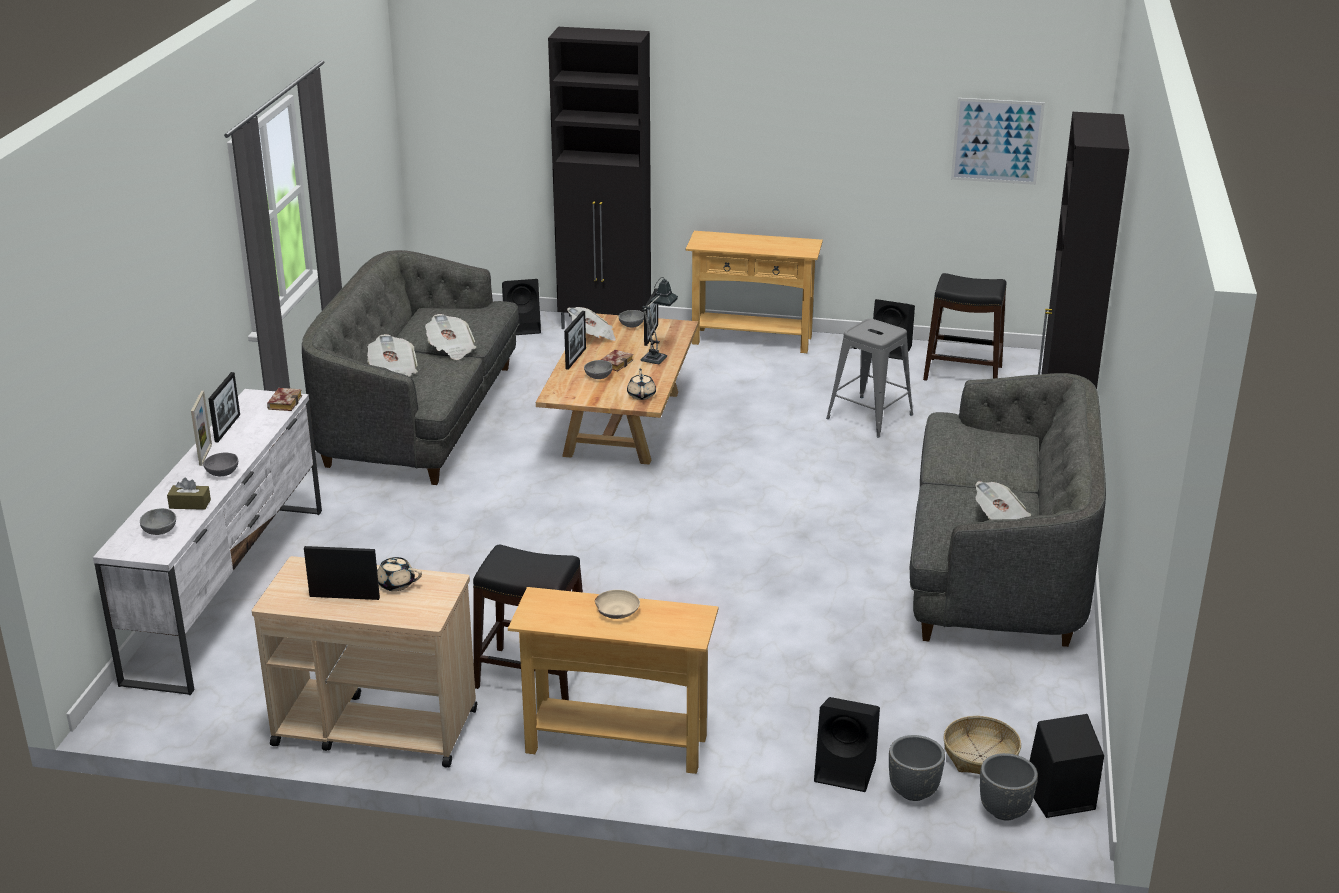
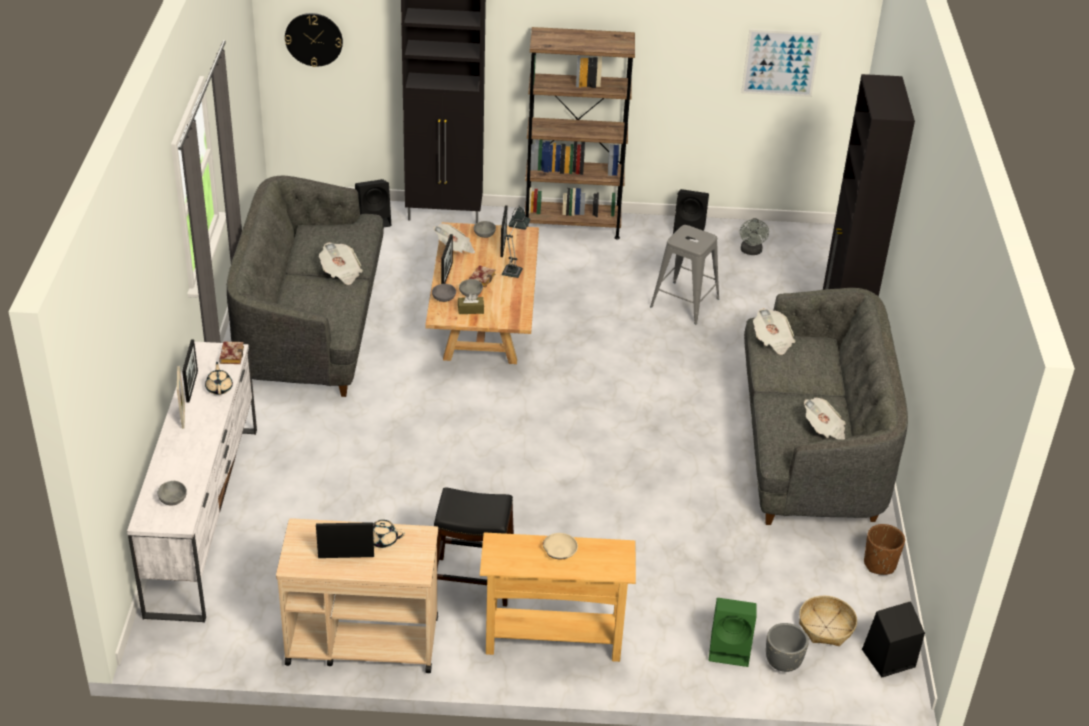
camera: 10 degrees left, 10 degrees up
(190, 504) = (188, 470): brown tissue box -> brown tissue box (470, 310)
(222, 473) = (204, 435): grey bowl -> grey bowl (444, 299)
(393, 372) = (299, 301): newspaper -> newspaper (772, 341)
(459, 110) = (313, 39): none -> wall clock
(641, 395) = (511, 312): beige teapot -> beige teapot (219, 388)
(752, 340) = (572, 225): beige console table -> brown bookcase
(847, 771) = (731, 649): black speaker -> green speaker
(962, 373) = (751, 252): black stool -> grey fan
(1004, 811) = (851, 675): grey planter -> none
(1066, 692) = (880, 564): none -> brown planter

